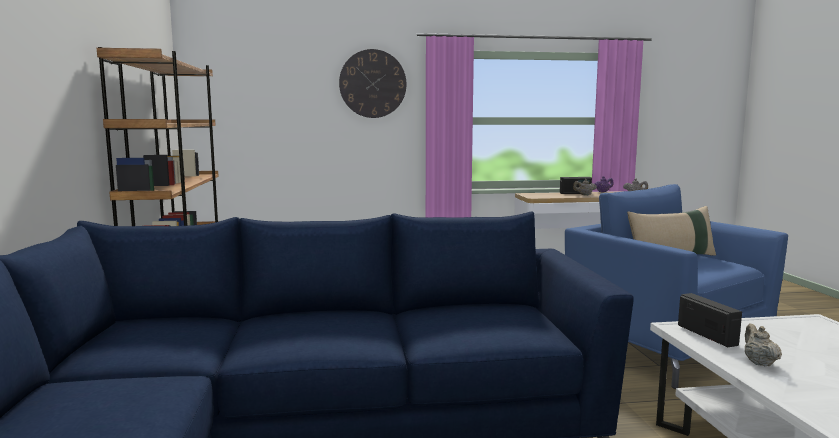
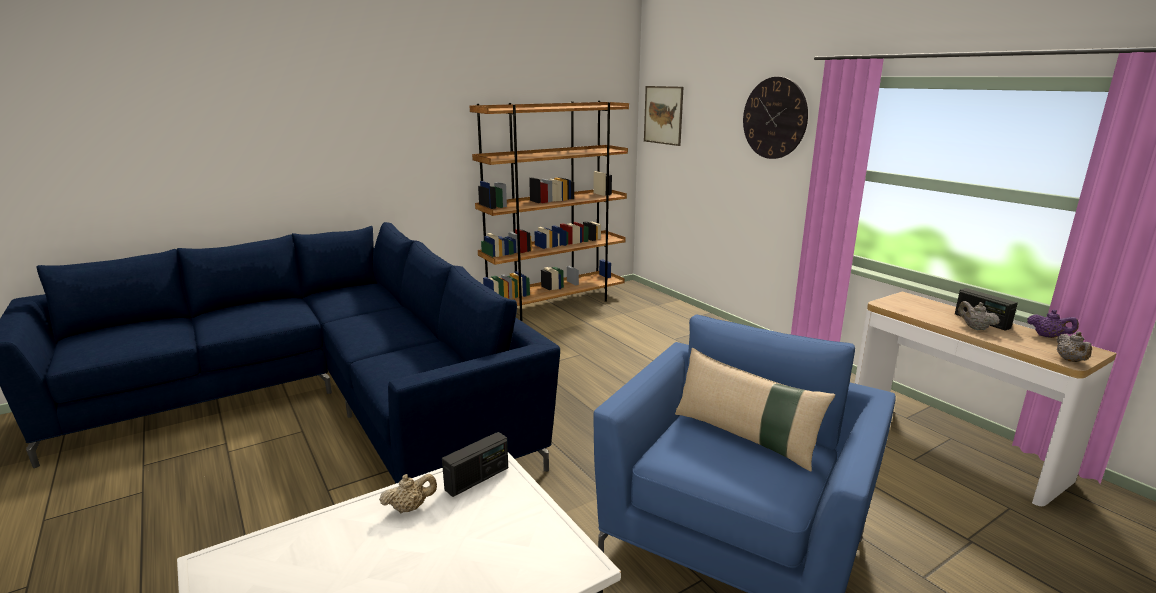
camera: 65 degrees right, 10 degrees up
(223, 87) = (663, 115): none -> picture

